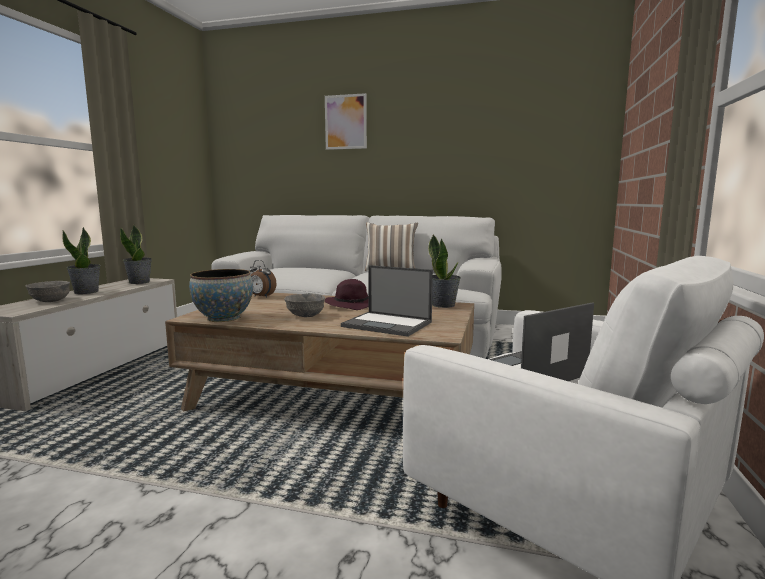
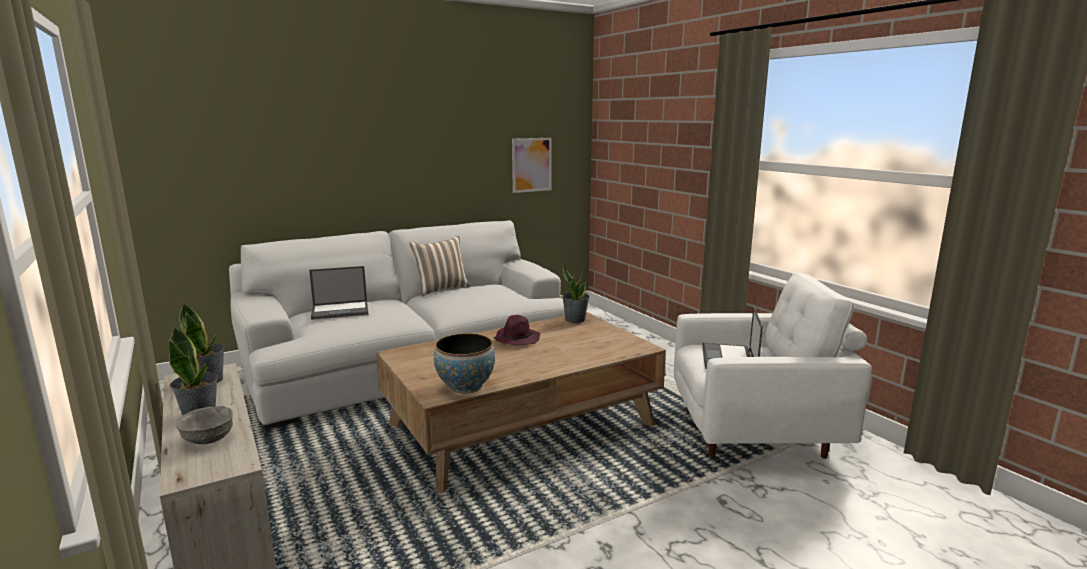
camera: 45 degrees left, 5 degrees up
(261, 296) = (413, 354): alarm clock -> none
(305, 315) = (518, 361): grey bowl -> none
(345, 122) = (335, 119): picture -> picture (531, 165)
(388, 324) = (593, 349): laptop -> laptop (341, 310)

